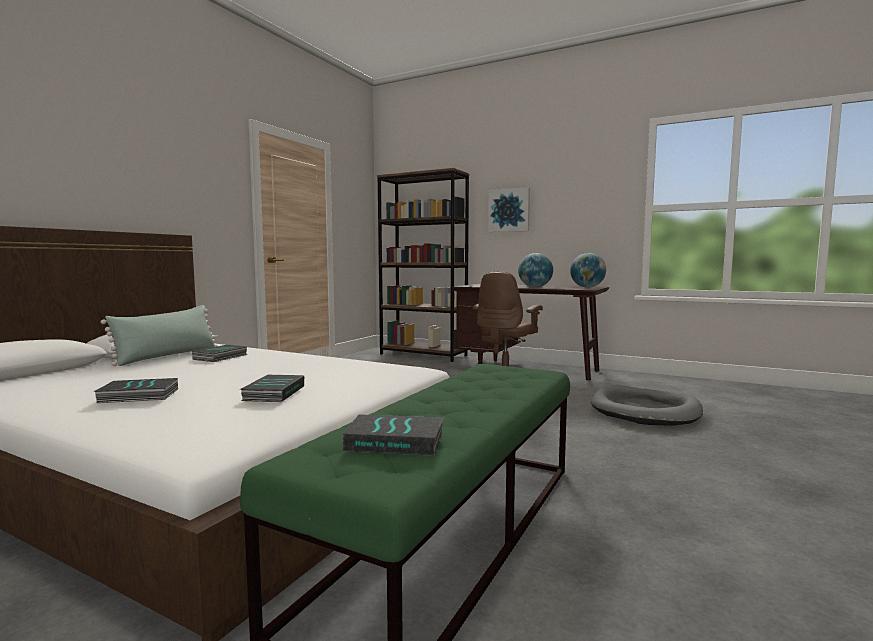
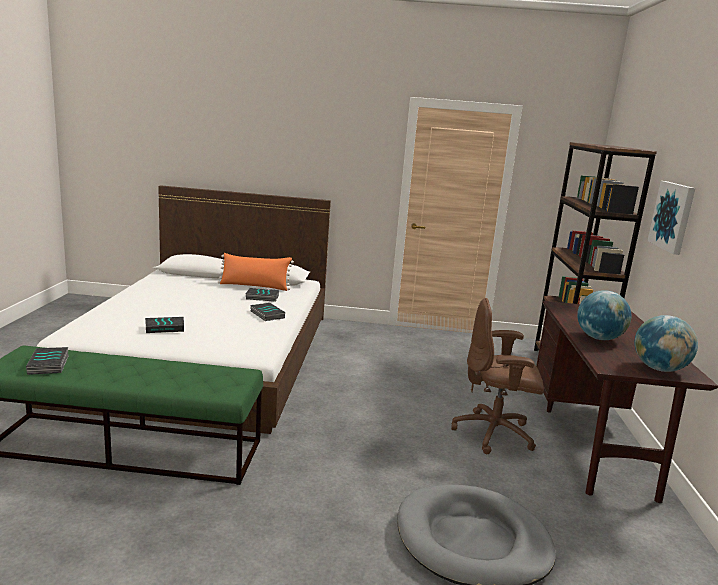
camera: 65 degrees right, 10 degrees up
(137, 396) = (150, 304): book -> book (266, 314)
(167, 356) = (254, 286): green pillow -> orange pillow

